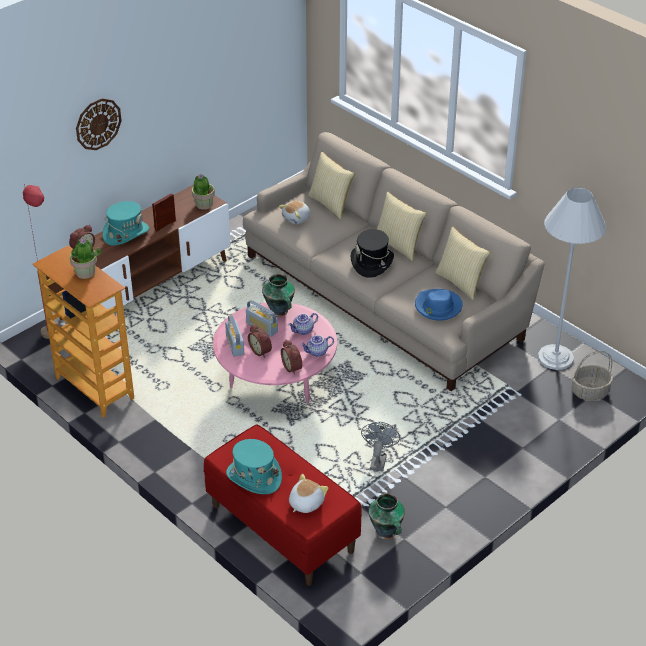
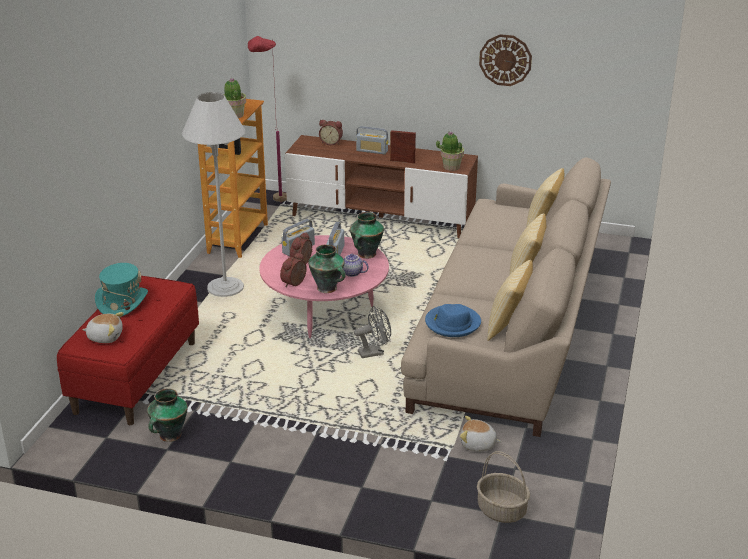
camera: 60 degrees right, 10 degrees down
(98, 124) = (378, 34): wall clock -> wall clock (505, 60)
(126, 233) = (372, 151): turquoise hat -> radio
(297, 218) = (499, 216): plush toy -> plush toy (478, 445)
(317, 352) = (327, 288): teapot -> vase
(372, 262) = (479, 269): black hat -> none
(378, 460) = (266, 400): grey fan -> grey fan (374, 352)
(555, 357) = (533, 467): white floor lamp -> white floor lamp (225, 288)

